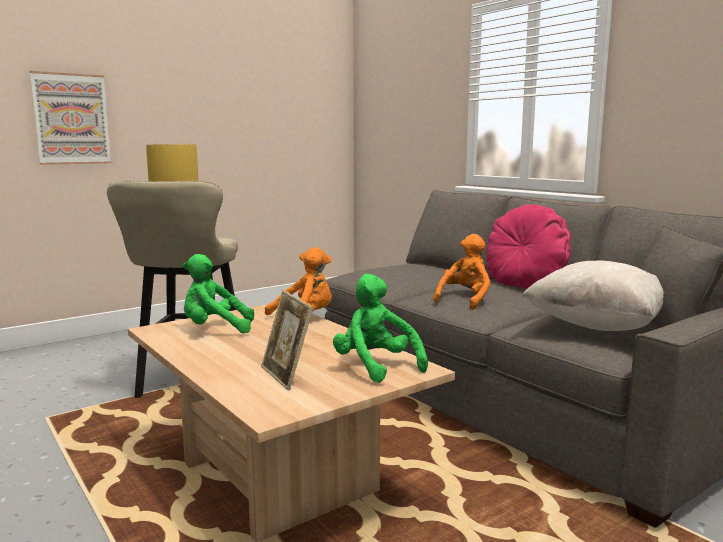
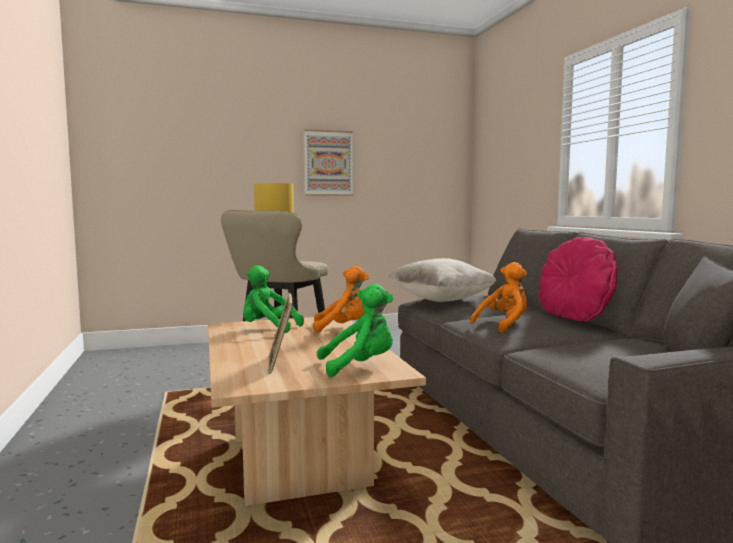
camera: 20 degrees right, 5 degrees down
(71, 119) = (232, 170): picture -> picture (328, 163)
(375, 366) = (360, 366): green plush toy -> green plush toy turned 90 degrees clockwise
(598, 325) = (613, 354): beige pillow -> beige pillow (441, 300)

